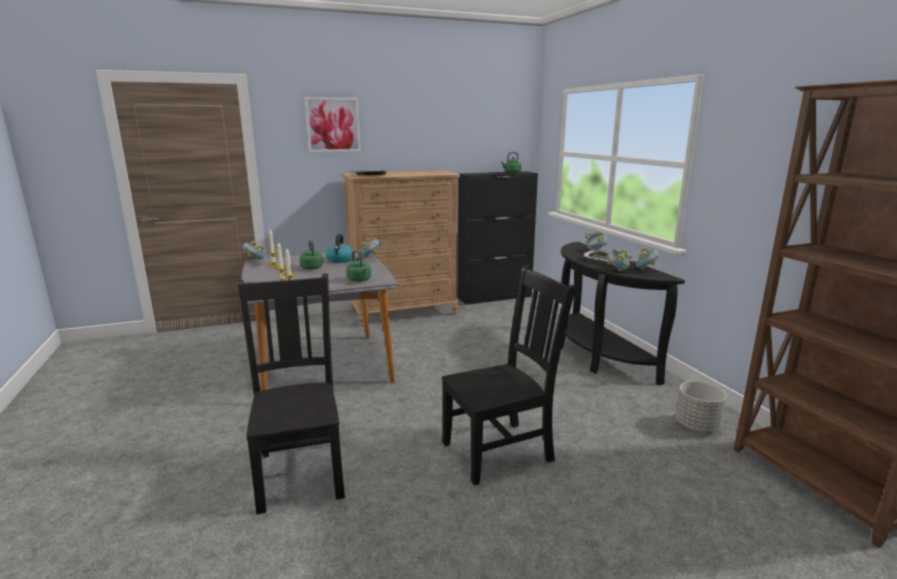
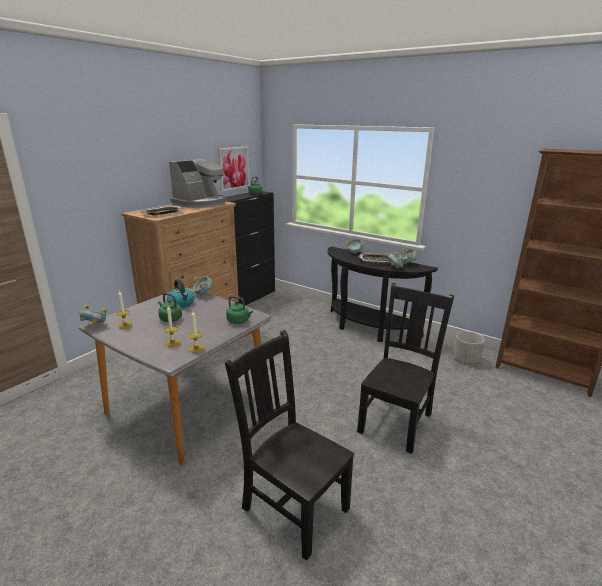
camera: 35 degrees left, 5 degrees up
(333, 125) = (107, 164): picture -> picture (234, 168)
(426, 172) = (200, 203): none -> coffee machine

